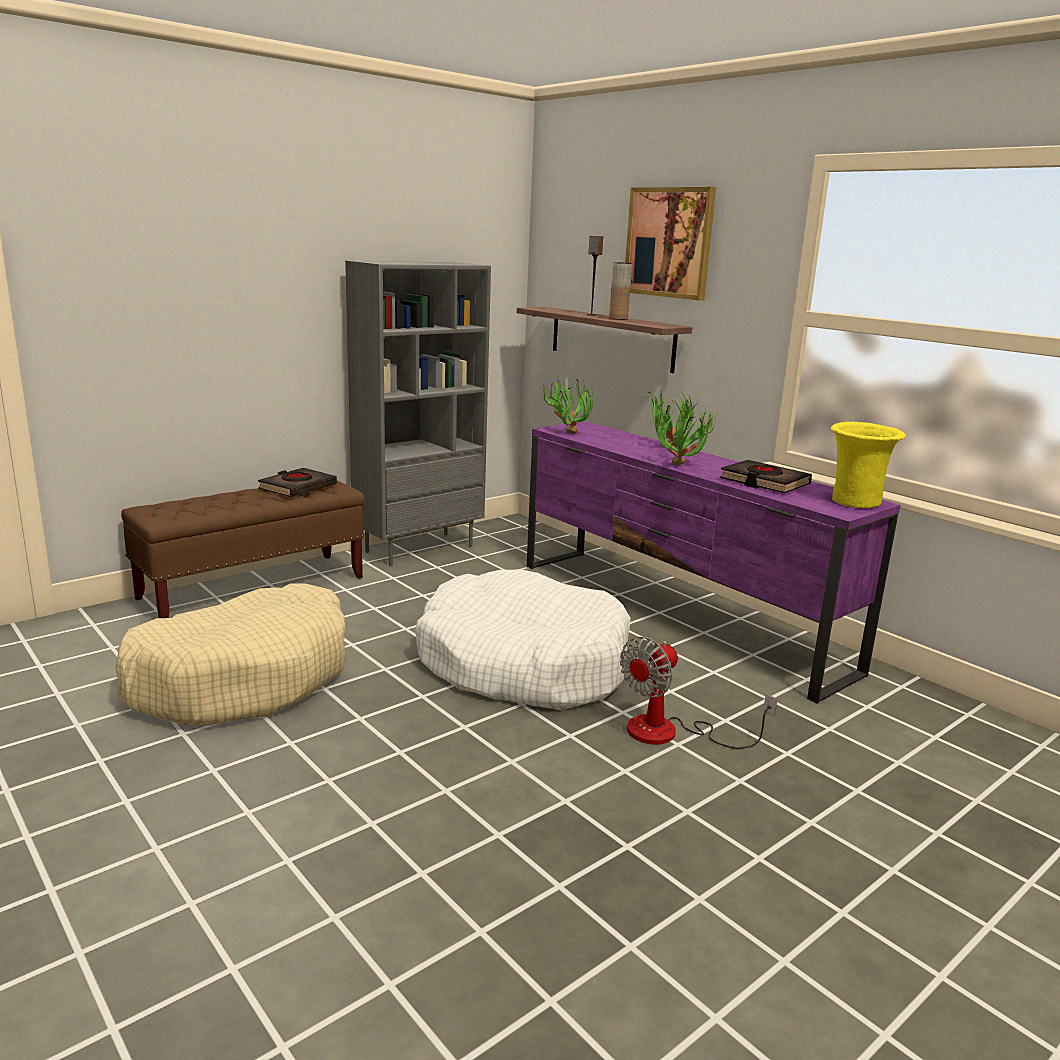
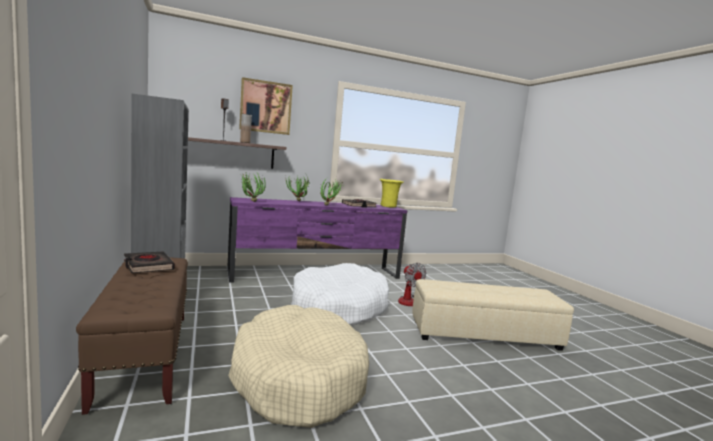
camera: 70 degrees left, 10 degrees down
(565, 854) = (484, 334): none -> beige ottoman

